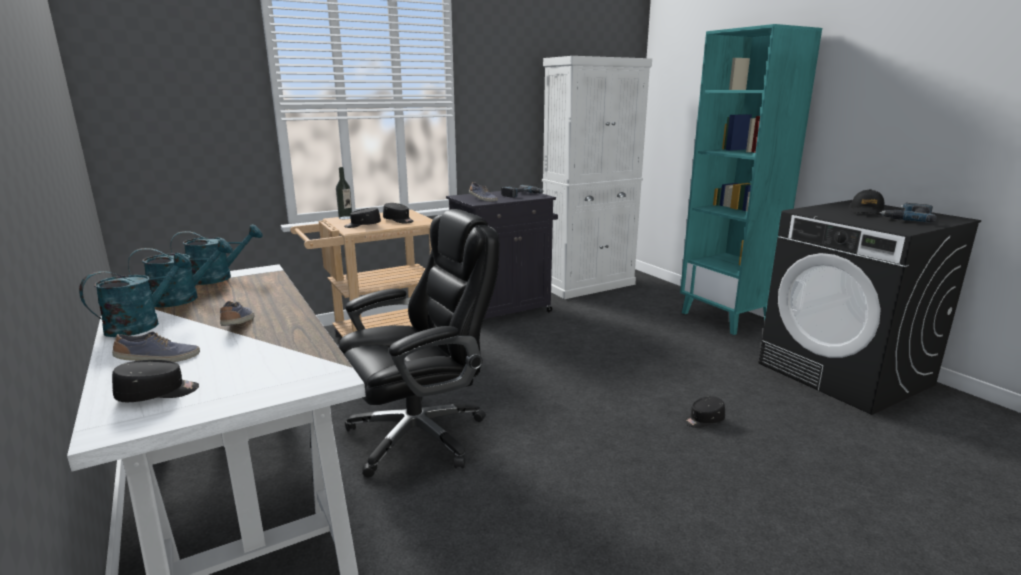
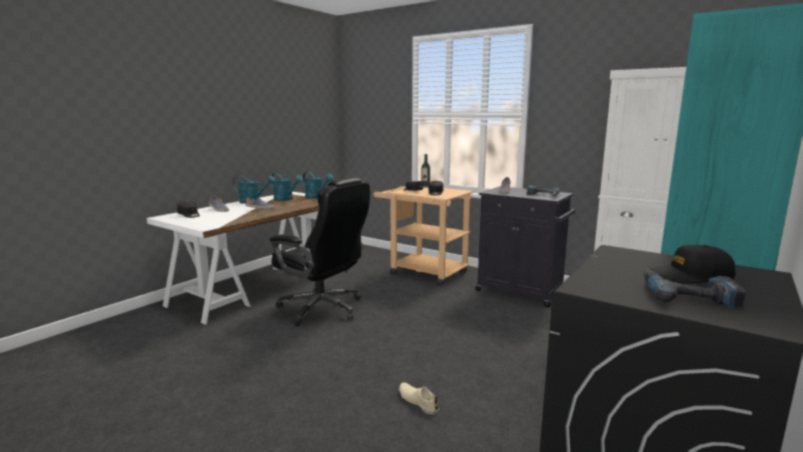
camera: 65 degrees right, 5 degrees down
(703, 420) = (418, 401): black cap -> beige shoe

